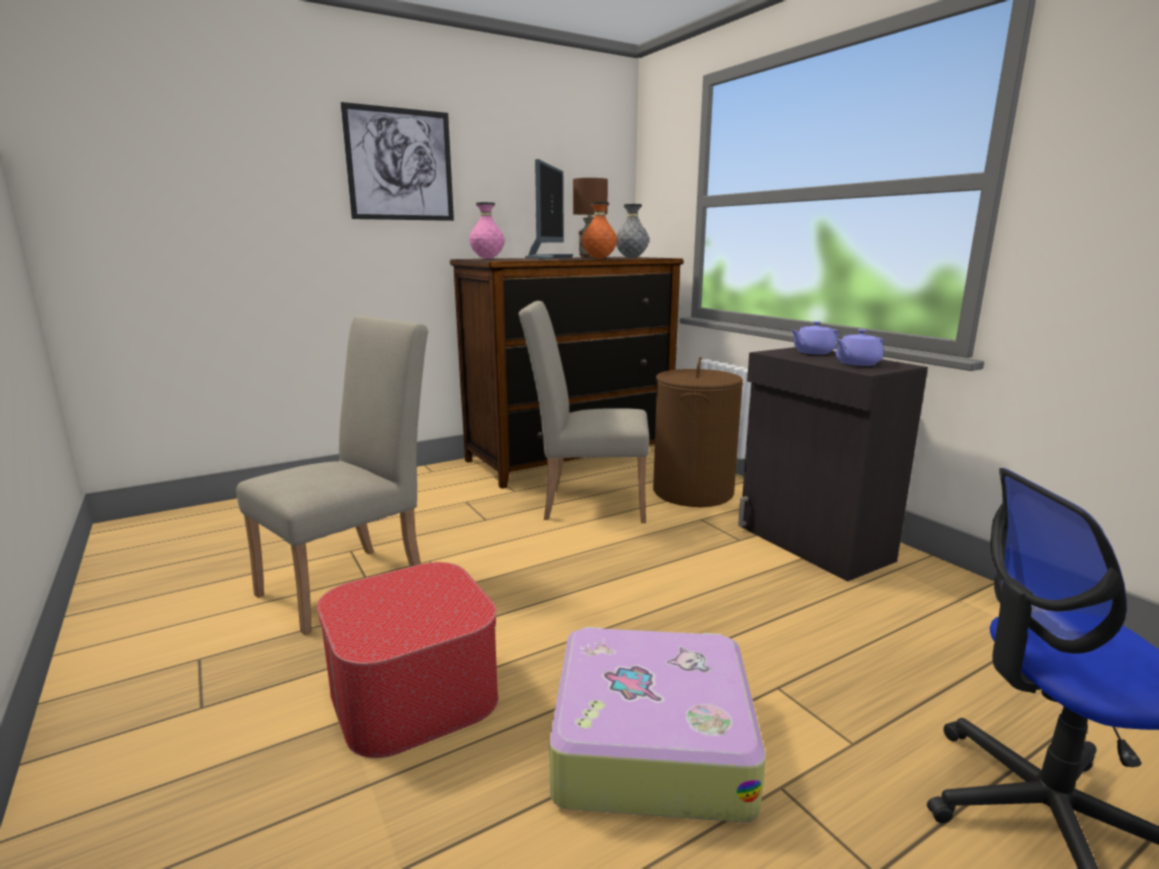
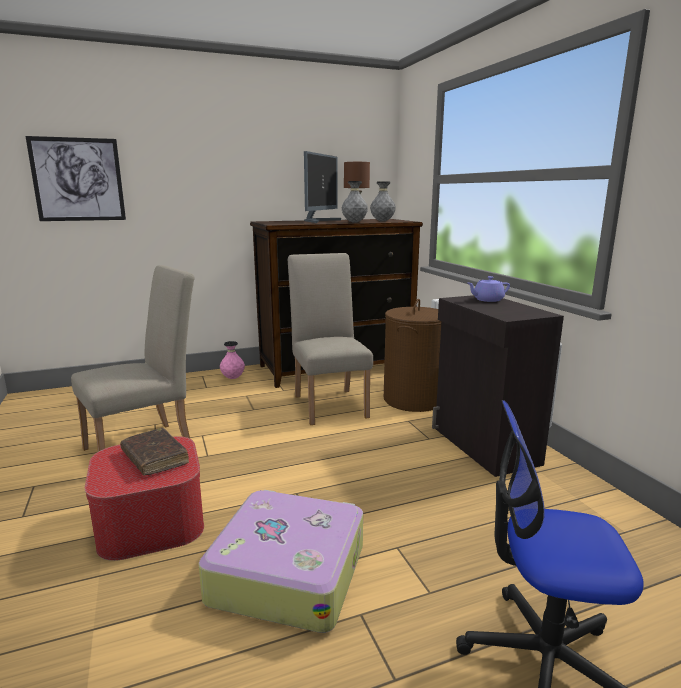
camera: 10 degrees right, 0 degrees up
(400, 165) = (215, 155): picture -> picture (78, 179)
(418, 597) = (155, 458): none -> brown book
(487, 258) = (275, 221): pink vase -> pink vase (233, 378)
(586, 504) = (329, 403): beige chair -> beige chair turned 60 degrees clockwise
(599, 259) = (354, 222): orange vase -> grey vase
(856, 363) = (509, 311): purple teapot -> none

